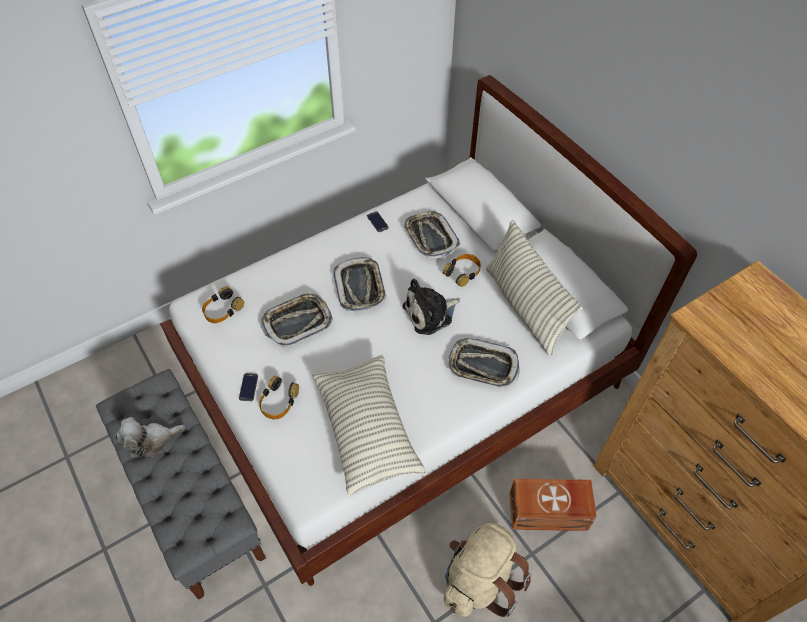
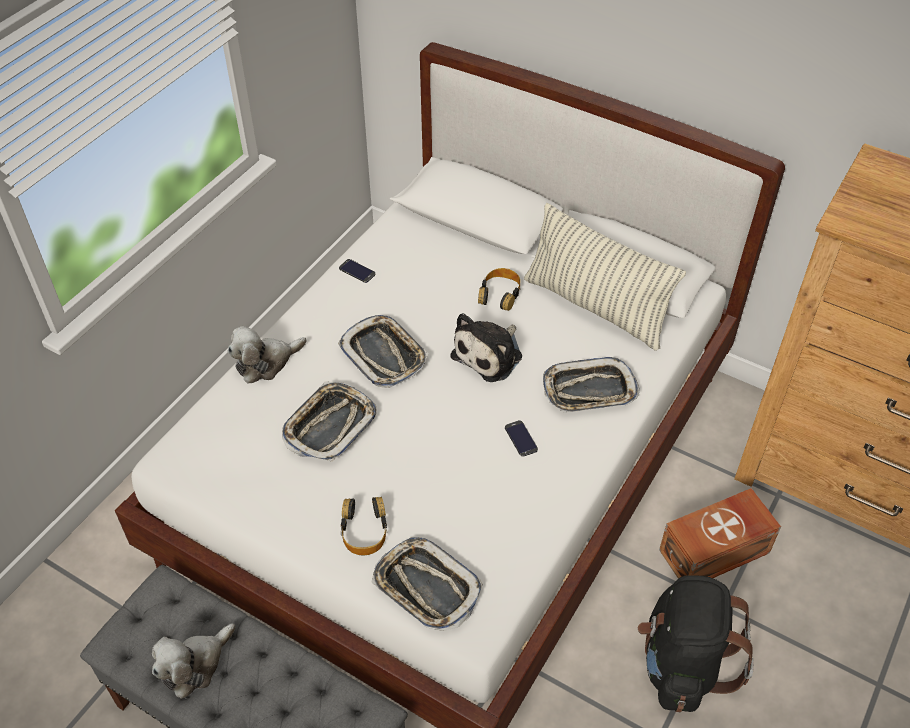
camera: 25 degrees left, 5 degrees down
(222, 309) = (217, 448): headphones -> none
(248, 387) = (313, 529): phone -> phone (521, 438)
(284, 264) = (266, 363): none -> plush toy
(367, 430) = (497, 518): pillow -> none
(430, 237) = (435, 267): tray -> tray (426, 588)
(479, 579) = (682, 664): beige backpack -> black backpack

